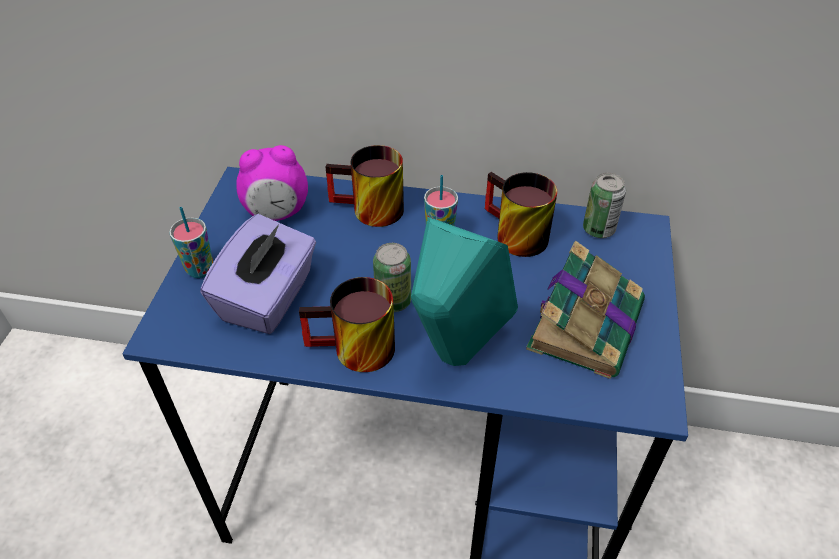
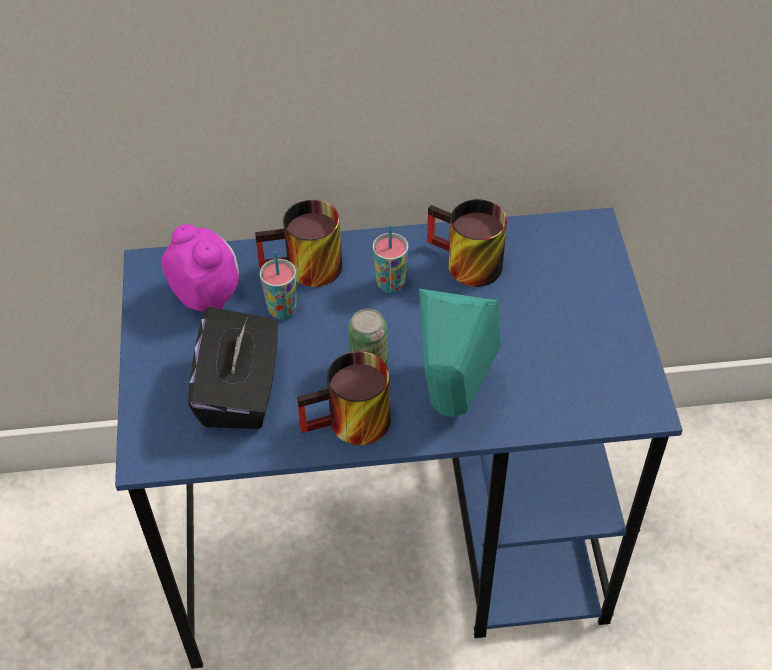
camera: 15 degrees left, 5 degrees up
(200, 270) = (153, 378): cup -> cup (282, 310)
(269, 298) = (240, 391): purple tissue box -> black tissue box
(277, 213) = (207, 295): alarm clock -> alarm clock turned 105 degrees counterclockwise
(586, 324) = (563, 344): book -> none
(598, 229) = (548, 238): can -> none

